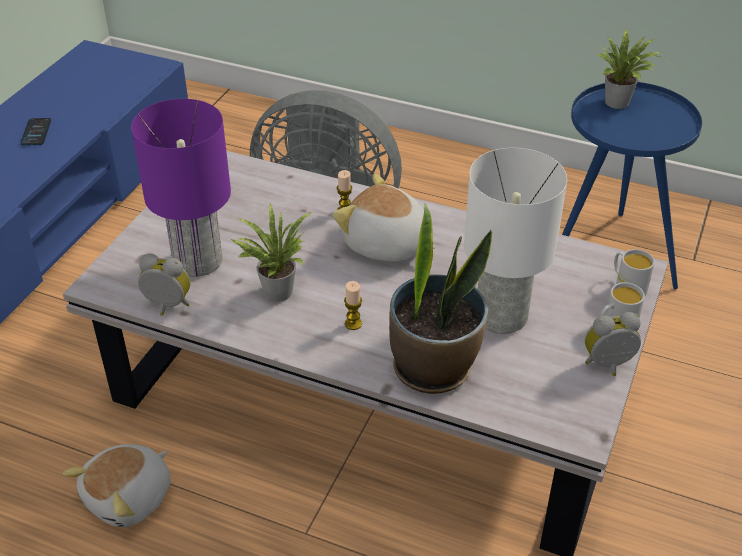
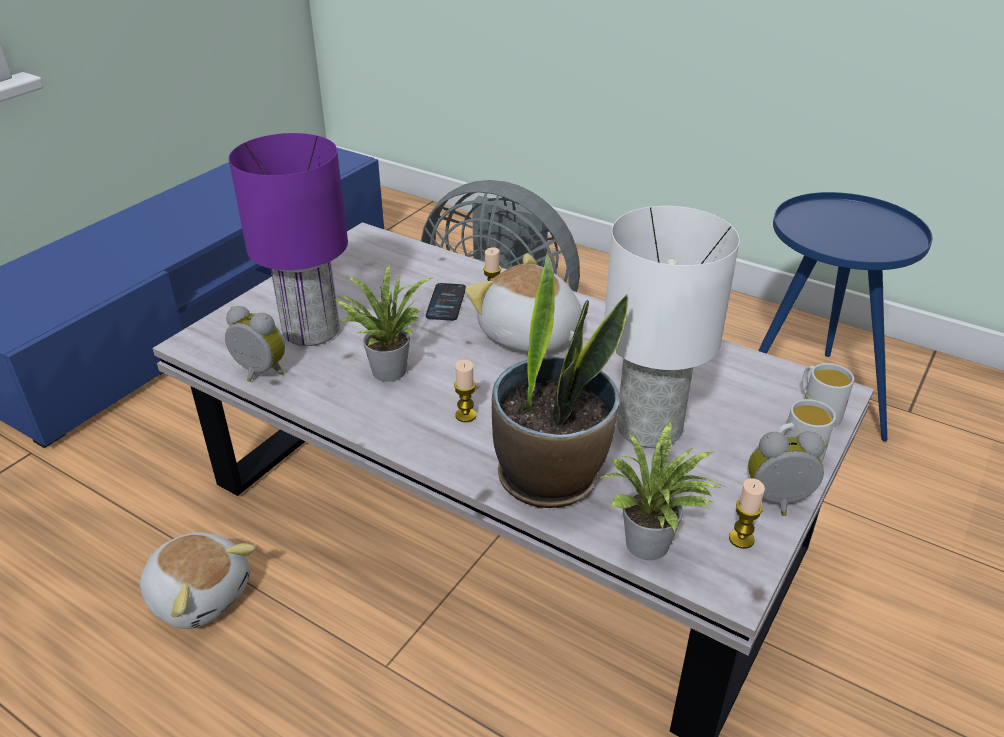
camera: 10 degrees right, 5 degrees down
(36, 132) = (210, 206): phone -> phone (446, 303)
(130, 498) = (200, 594): plush toy -> plush toy turned 105 degrees counterclockwise
(586, 398) = (741, 539): none -> candle
(619, 103) = (833, 214): potted plant -> potted plant (651, 548)

